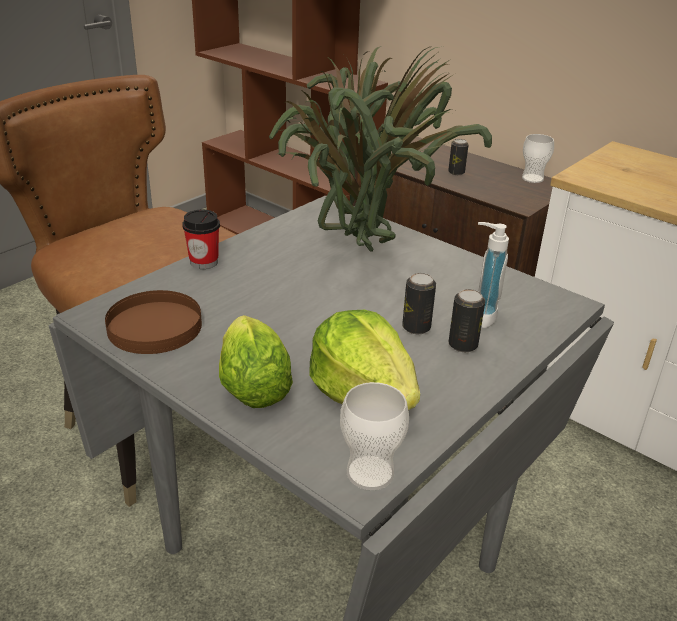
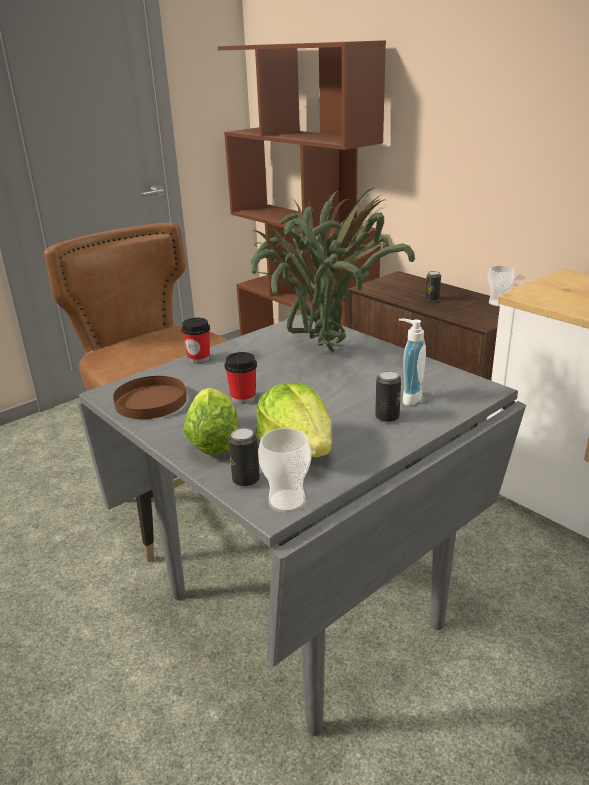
camera: 10 degrees right, 5 degrees down
(276, 320) = (243, 398): none -> cup
(416, 327) = (353, 404): can -> can (246, 480)

